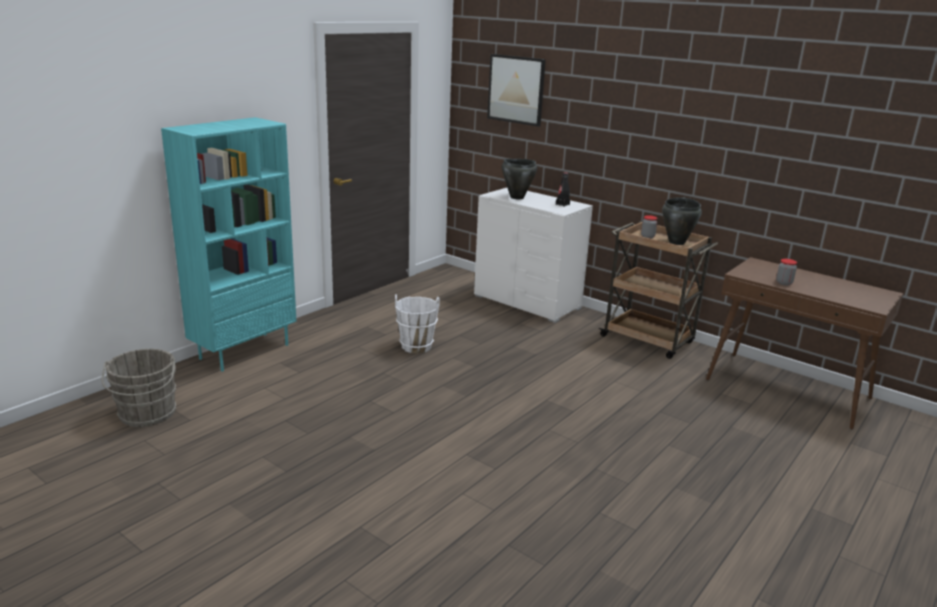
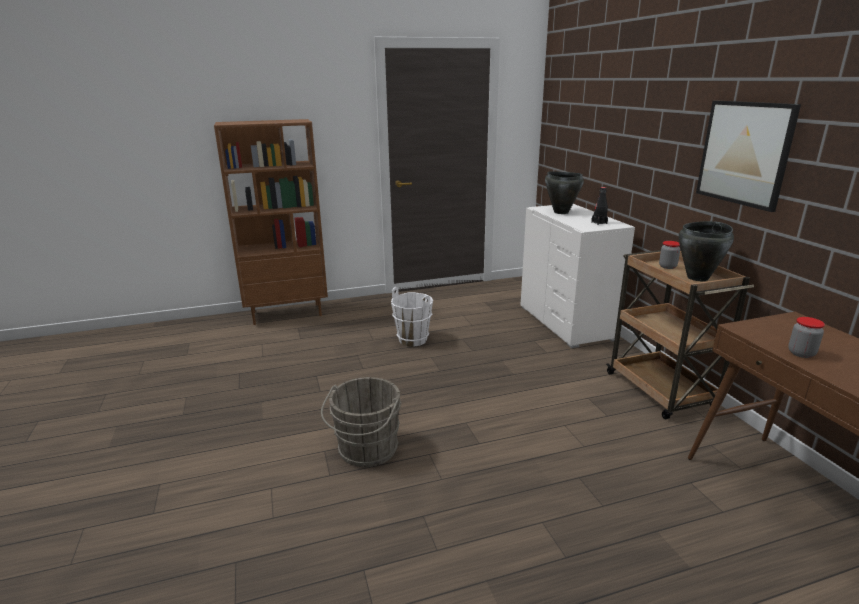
camera: 35 degrees right, 0 degrees up
(147, 415) = (169, 343): grey bucket -> grey bucket (366, 451)
(244, 351) = (287, 313): turquoise bookcase -> brown bookcase
(516, 89) = (585, 101): picture -> picture (744, 153)

